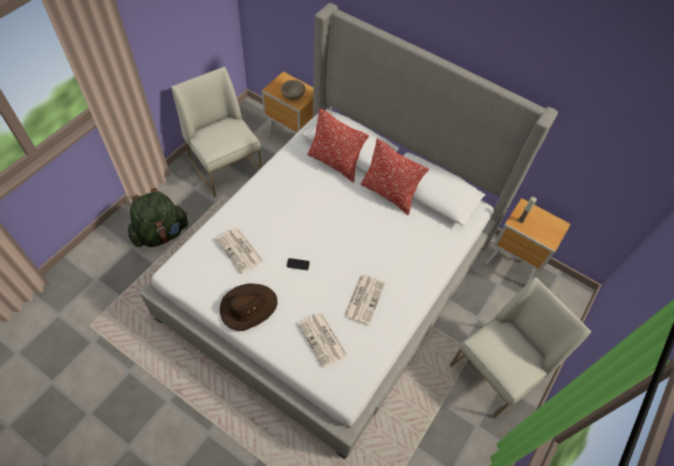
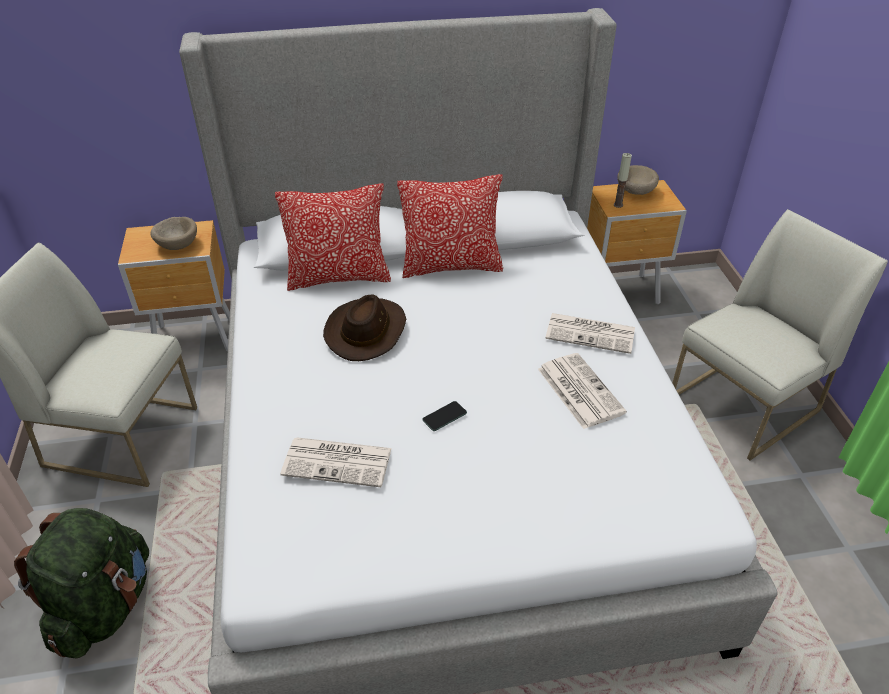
camera: 40 degrees left, 15 degrees down
(248, 307) = (448, 524): brown hat -> brown hat (366, 331)
(323, 340) = (599, 476): newspaper -> newspaper (591, 333)
(496, 372) = (743, 405): white chair -> white chair turned 45 degrees clockwise
(542, 219) = (634, 192): none -> beige bowl

